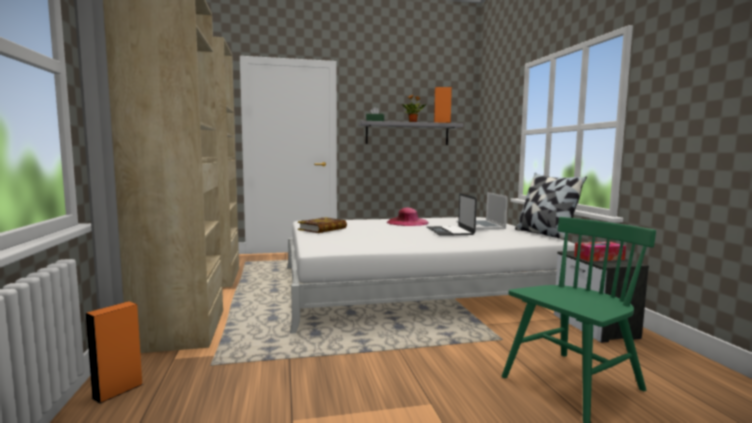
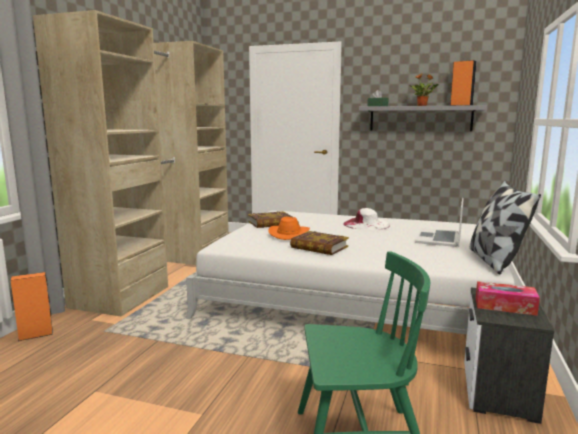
camera: 30 degrees right, 5 degrees up
(360, 234) = (289, 234): none -> orange hat
(407, 222) = (366, 224): pink hat -> white hat
(407, 240) = (319, 247): none -> book
(450, 231) = (386, 241): laptop -> none

